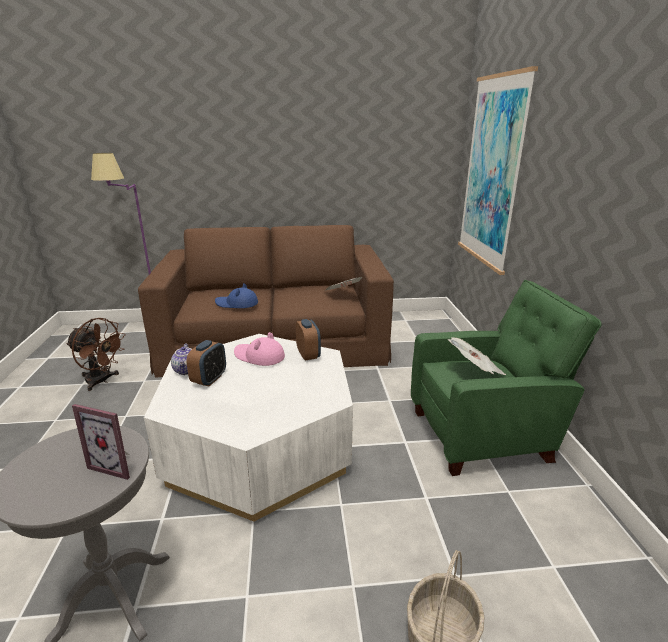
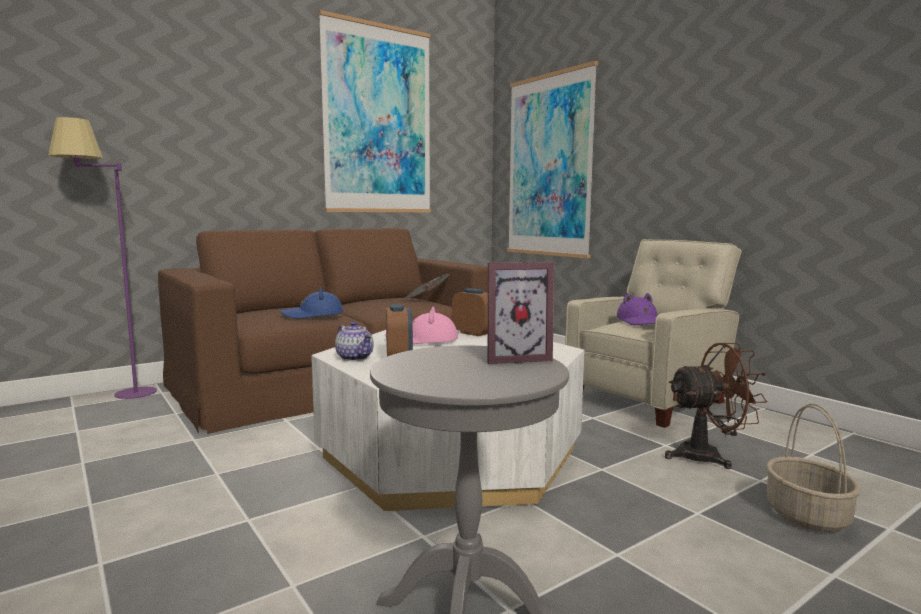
camera: 30 degrees left, 15 degrees down
(102, 381) = (117, 453): brown fan -> brown fan (708, 456)
(340, 125) = (378, 120): none -> picture
(475, 370) = (640, 321): newspaper -> purple hat
(484, 435) = (650, 399): green armchair -> beige armchair

